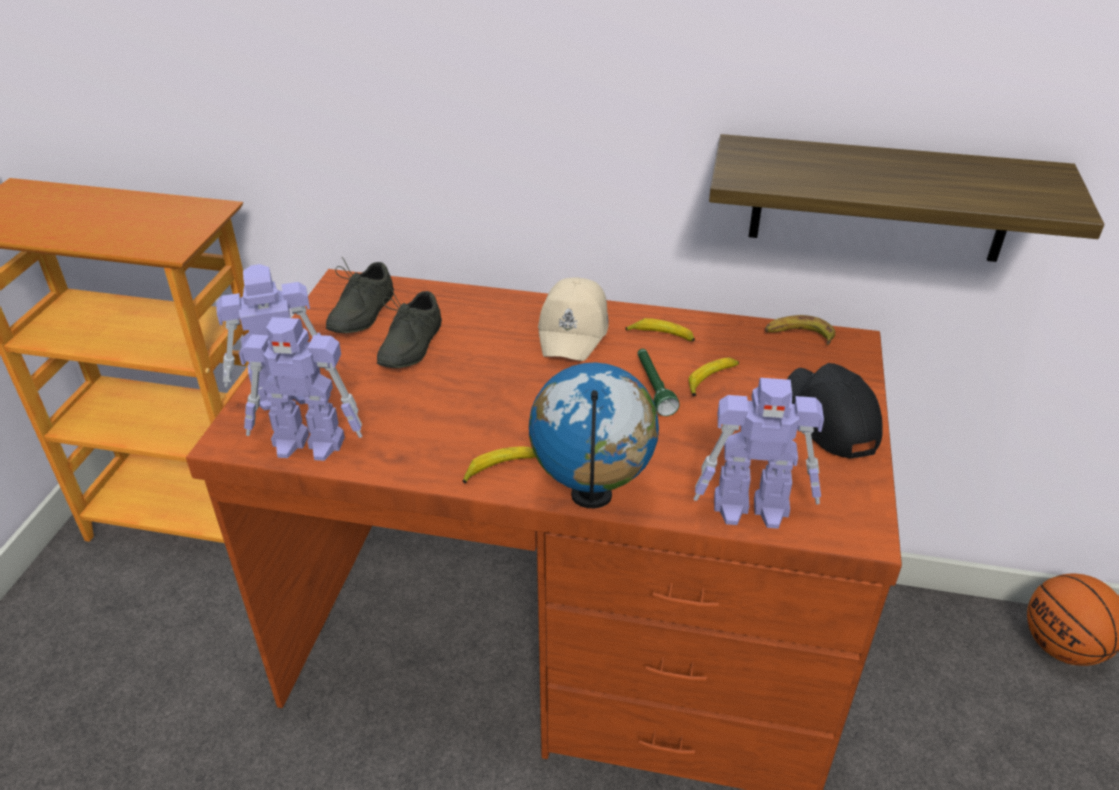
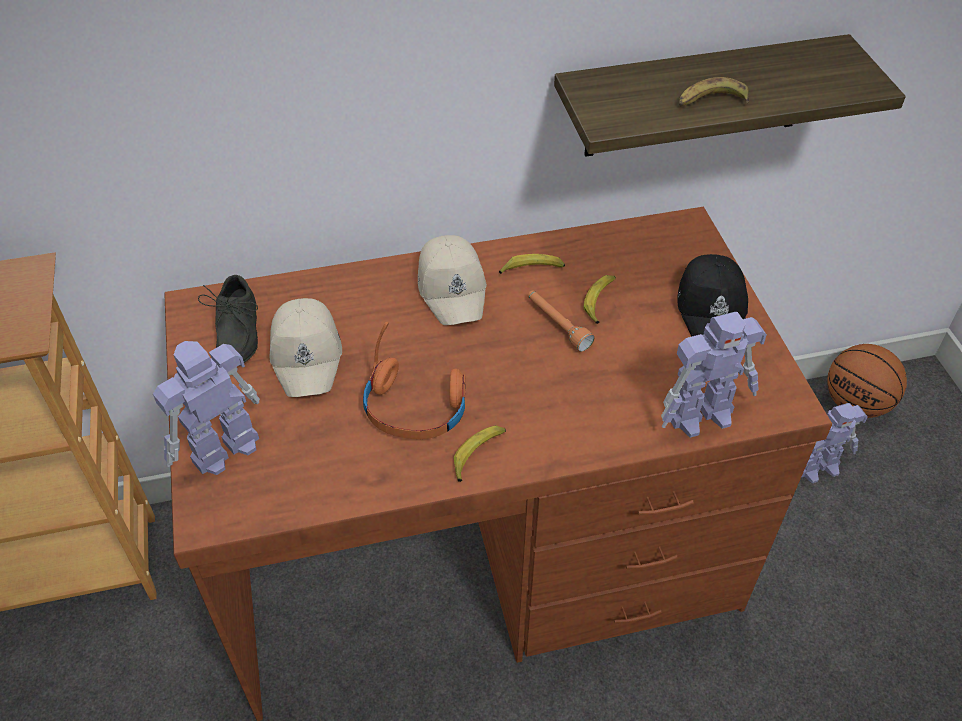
camera: 25 degrees left, 10 degrees up
(310, 443) = (288, 493): toy robot -> toy robot (818, 467)
(407, 345) = (307, 354): grey shoe -> beige cap
(469, 414) = (415, 409): none -> orange headphones
(592, 496) = (571, 452): globe -> none
(653, 387) = (557, 325): green flashlight -> orange flashlight
(798, 336) = (644, 232): banana -> banana (711, 101)
(828, 419) = (712, 308): black cap -> black cap turned 135 degrees counterclockwise

